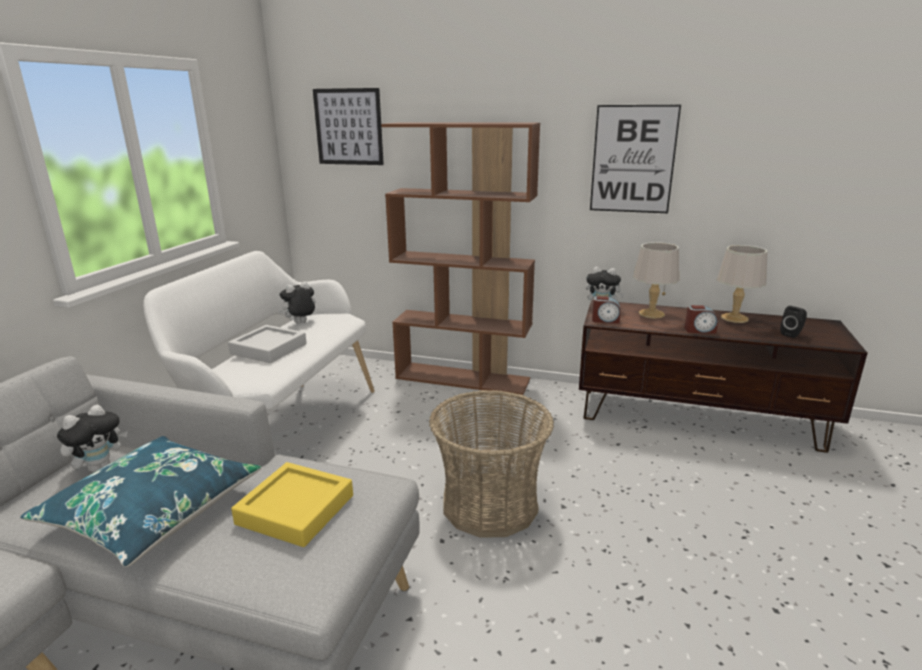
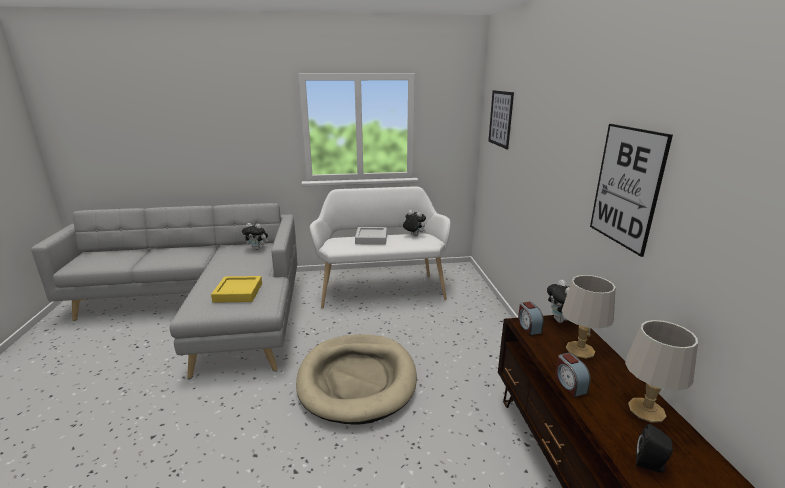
camera: 65 degrees right, 0 degrees up
(152, 511) = (232, 267): blue pillow -> none
(463, 378) = (501, 326): brown bookcase -> none
(489, 505) = (357, 380): basket -> beige dog bed

